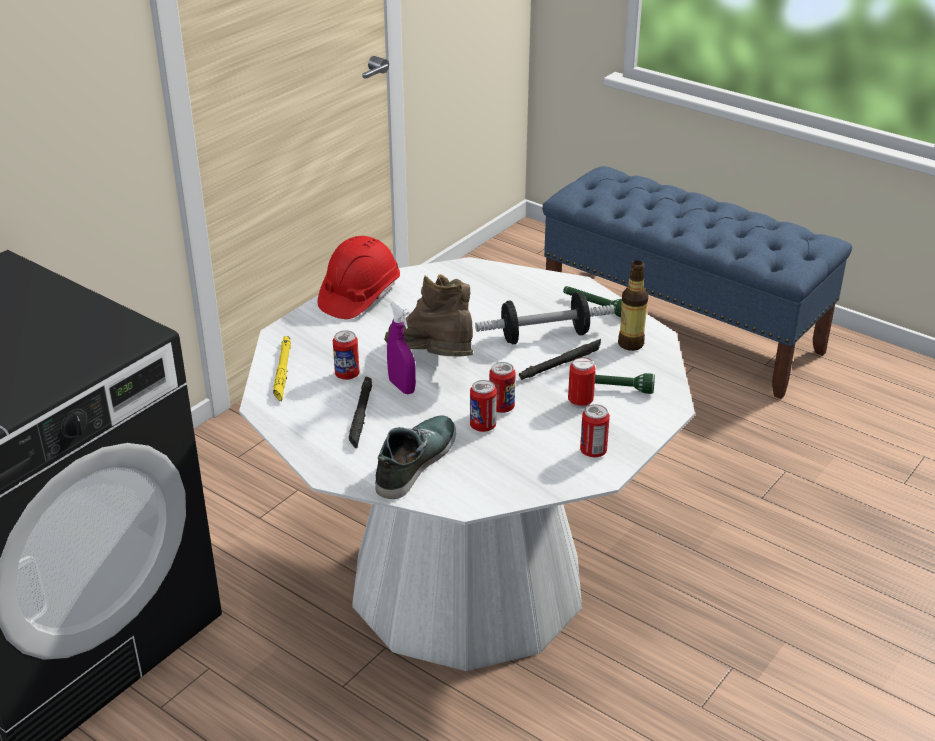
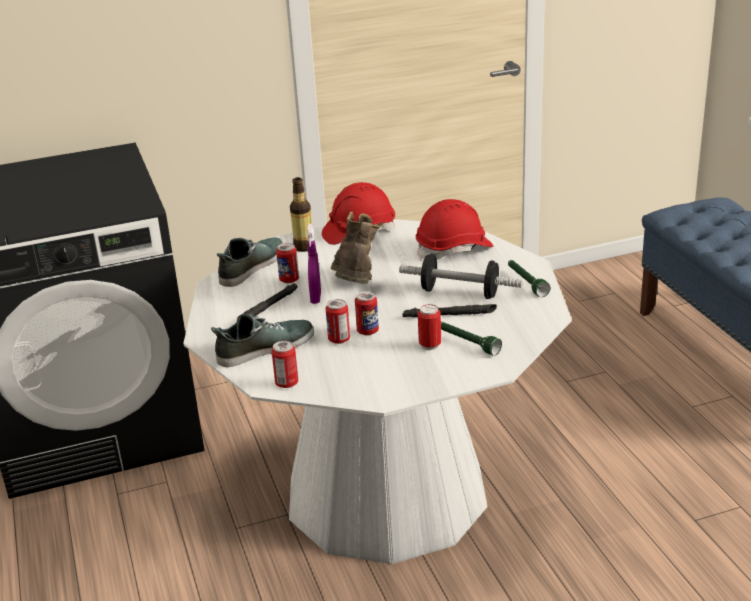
camera: 35 degrees right, 5 degrees down
(283, 372) = (251, 266): yellow flashlight -> shoe
(484, 290) = (454, 249): none -> red hard hat
(593, 451) = (397, 381): can -> can (287, 383)
(630, 344) = (521, 316): bottle -> bottle (303, 247)

